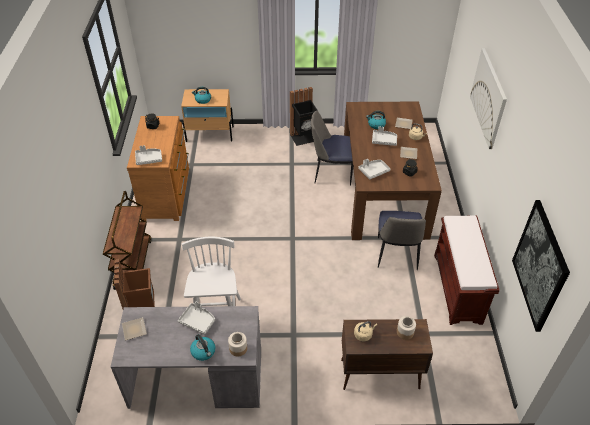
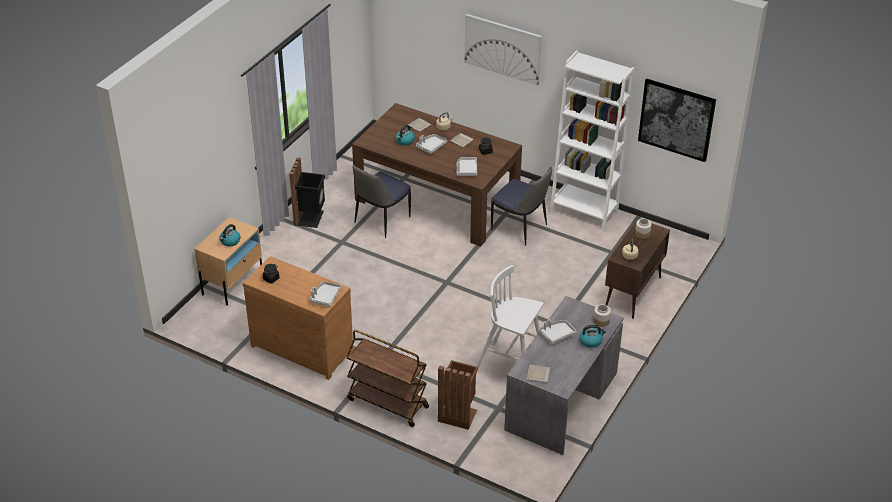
camera: 60 degrees left, 5 degrees down
(458, 289) = (584, 212): brown bench -> white bookcase

